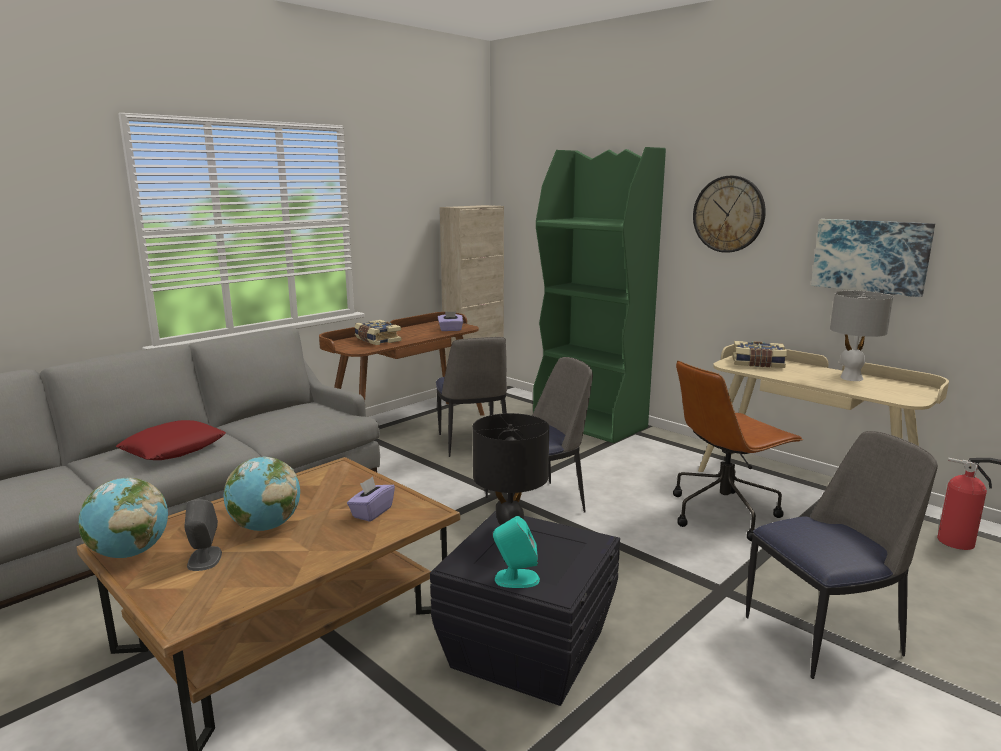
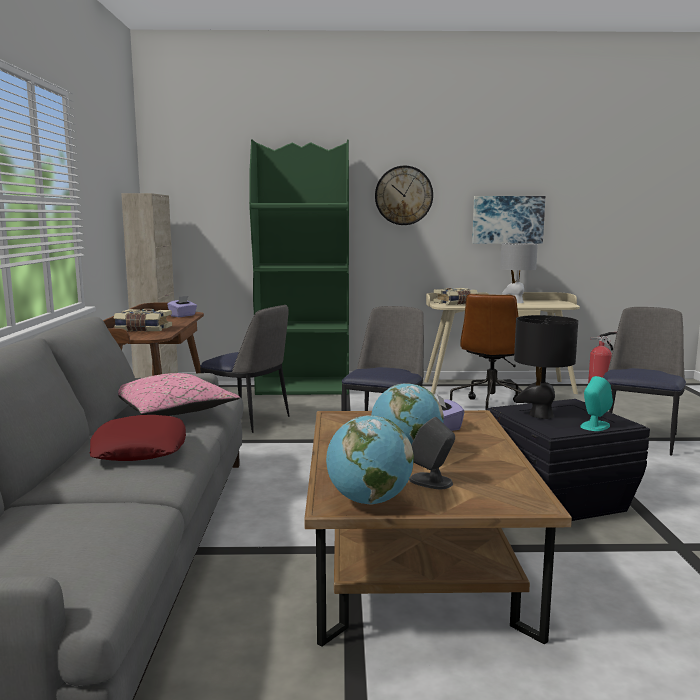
camera: 45 degrees left, 5 degrees down
(277, 422) = (173, 410): none -> pink pillow

